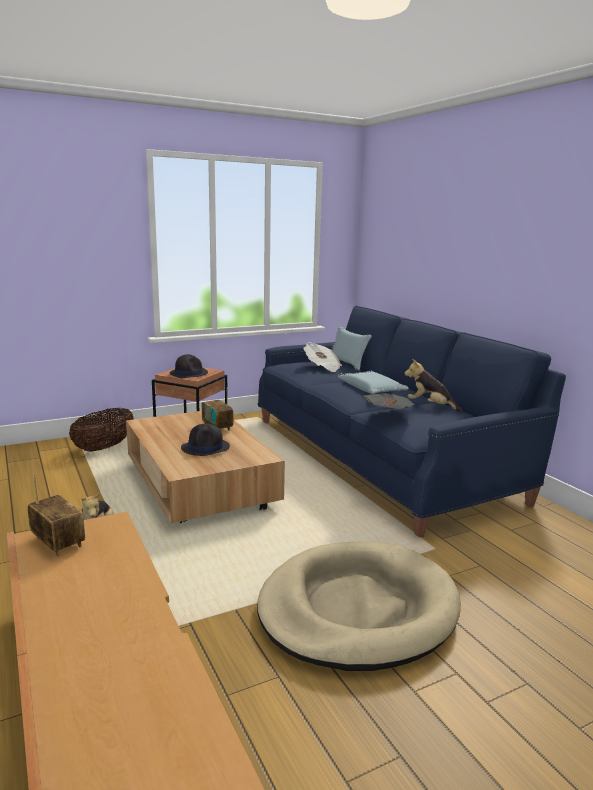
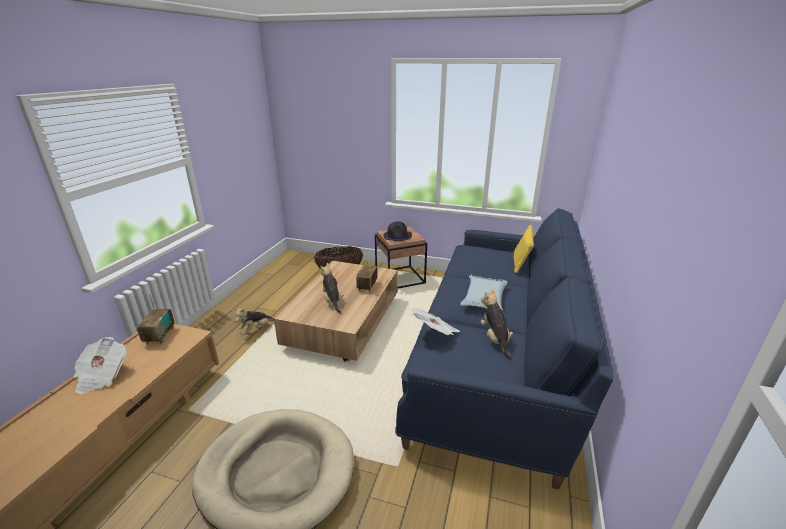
camera: 45 degrees right, 10 degrees up
(206, 448) = (332, 301): black hat -> plush toy
(322, 367) = (488, 260): newspaper -> newspaper (102, 376)
(347, 364) = (521, 263): blue pillow -> yellow pillow

